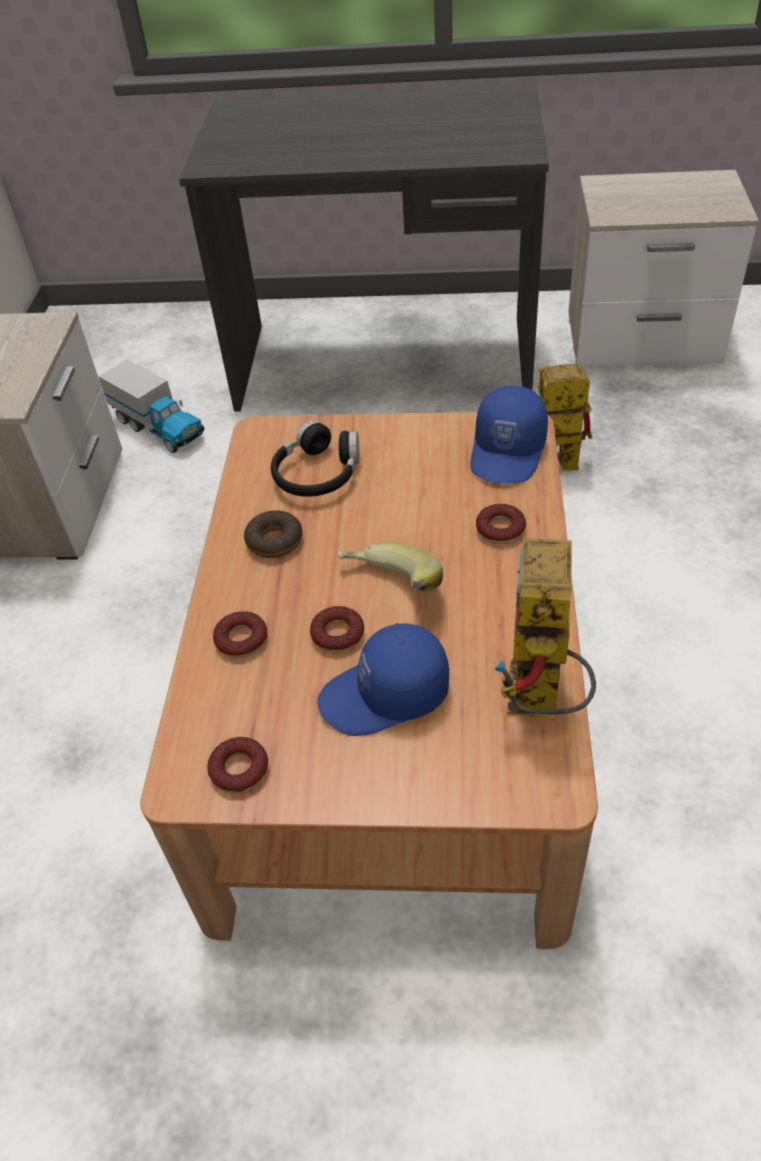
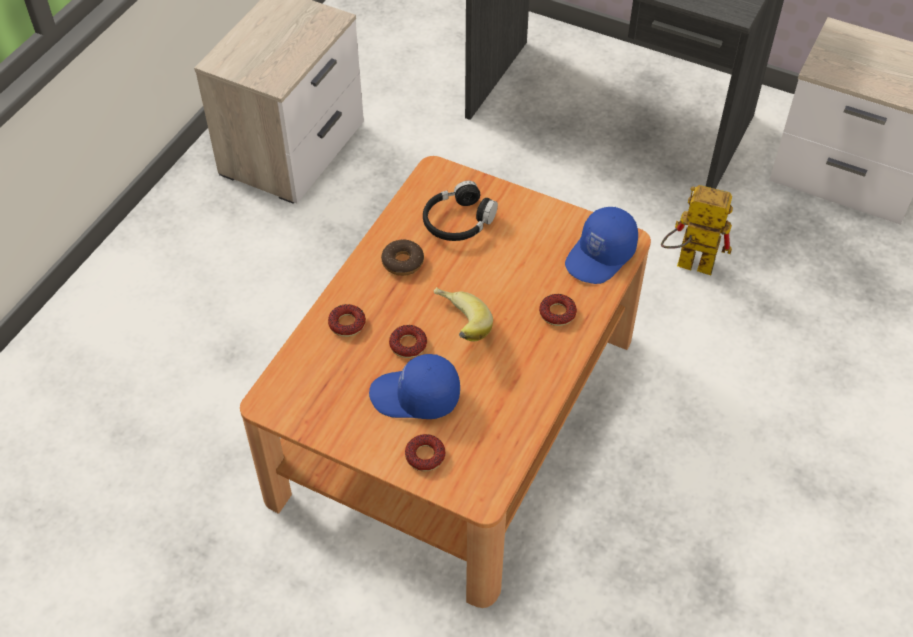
camera: 20 degrees right, 5 degrees up
(159, 428) = (400, 112): toy truck -> none
(239, 769) = (305, 406): donut -> donut (425, 456)
(540, 704) = (506, 442): toy robot -> none

